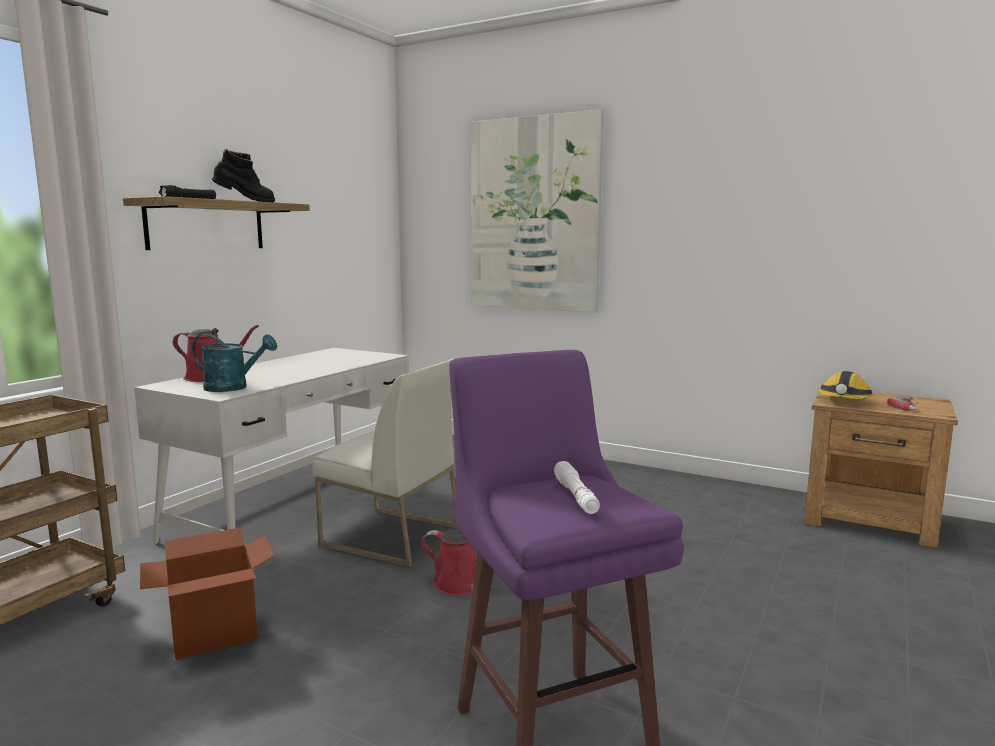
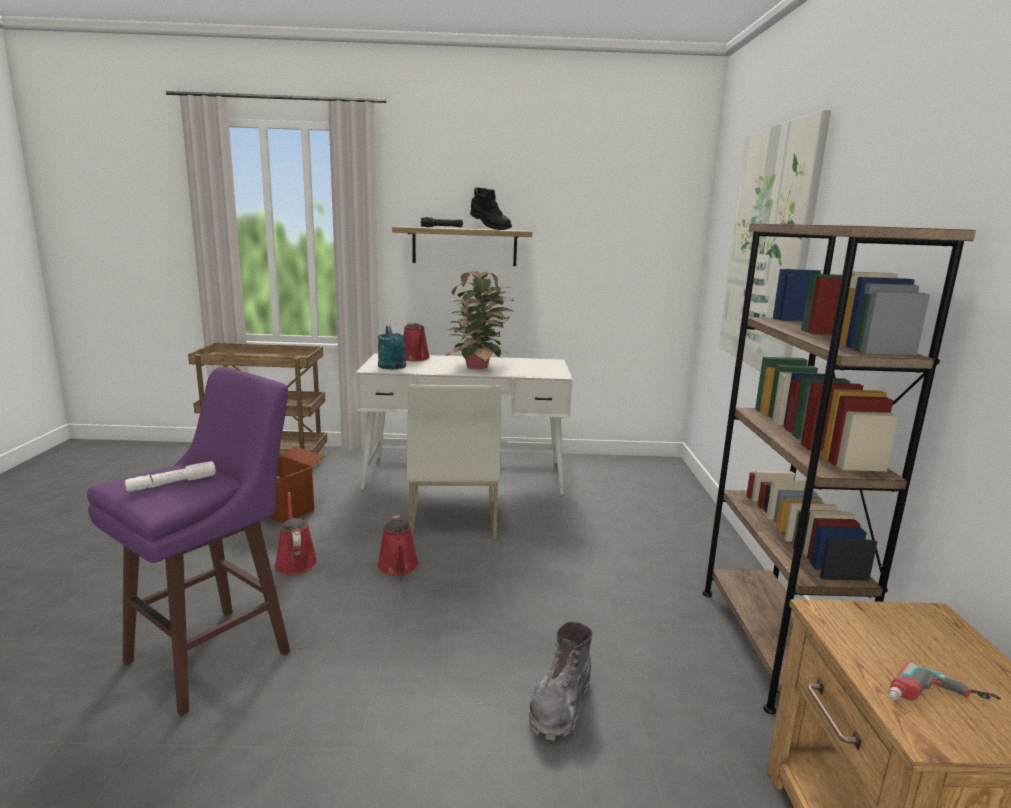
camera: 60 degrees right, 5 degrees up
(304, 366) = (479, 366): none -> potted plant
(379, 644) = (295, 561): none -> red watering can
(690, 485) = (770, 645): none -> brown bookcase
(723, 563) = (560, 705): none -> grey boot
(844, 401) = (864, 627): hard hat -> none

